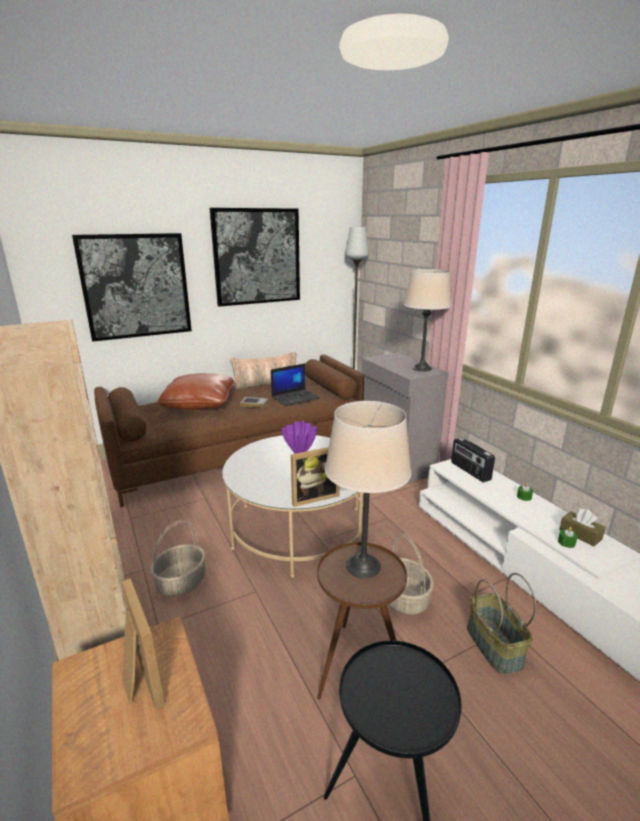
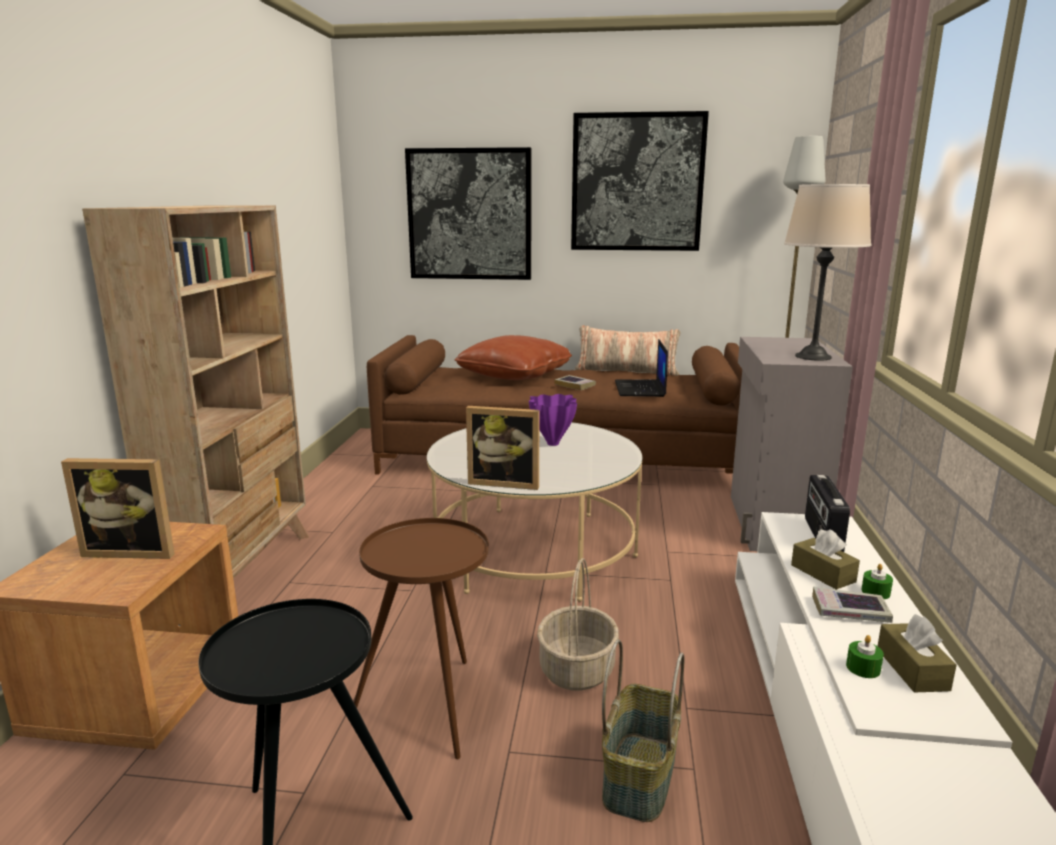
camera: 35 degrees right, 5 degrees down
(139, 679) = (134, 550): picture frame -> picture frame turned 90 degrees clockwise
(181, 582) = (352, 554): basket -> none
(295, 397) = (640, 389): laptop -> laptop turned 90 degrees clockwise
(363, 565) = (438, 545): beige table lamp -> none
(495, 494) = (823, 573): none -> brown tissue box
(528, 512) = (850, 611): none -> book

